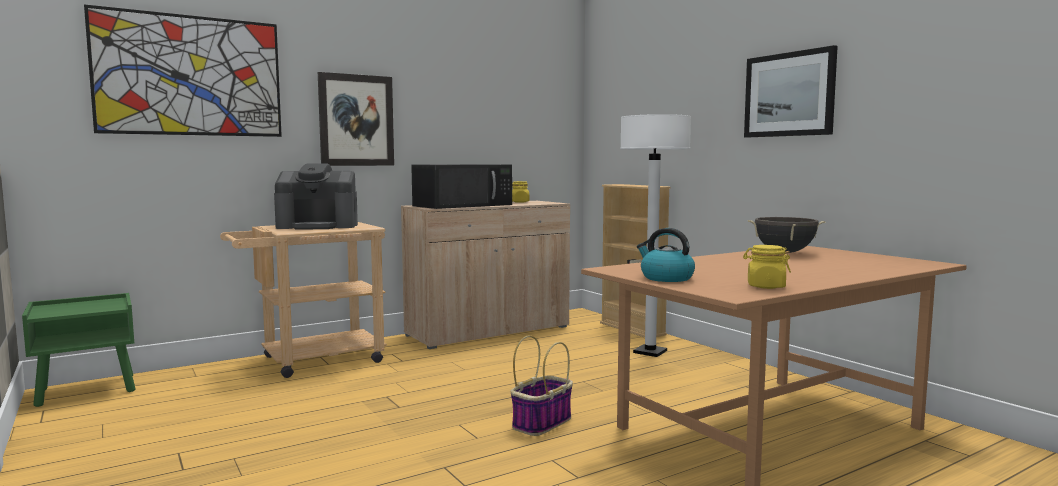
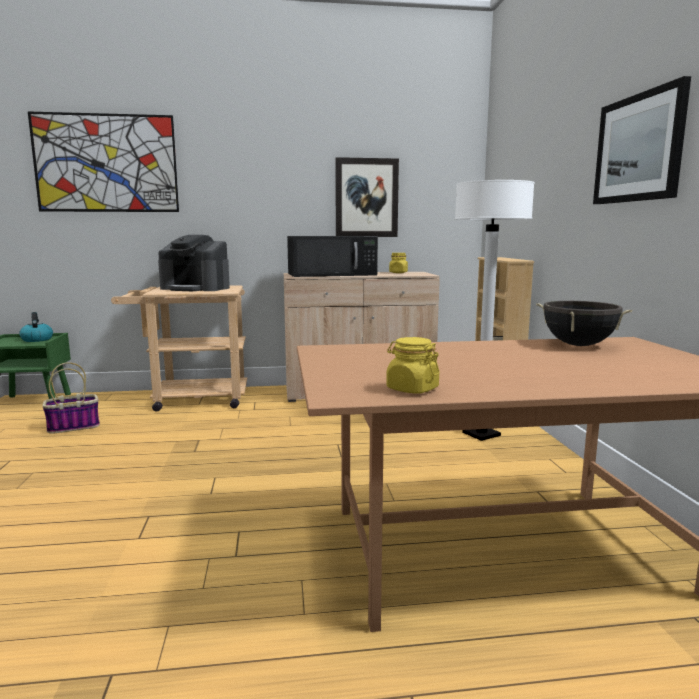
camera: 25 degrees right, 5 degrees up
(356, 120) = (244, 196): picture -> picture (366, 198)
(542, 422) = (282, 490): basket -> basket (74, 426)
(666, 278) = (338, 365): kettle -> kettle (37, 339)

